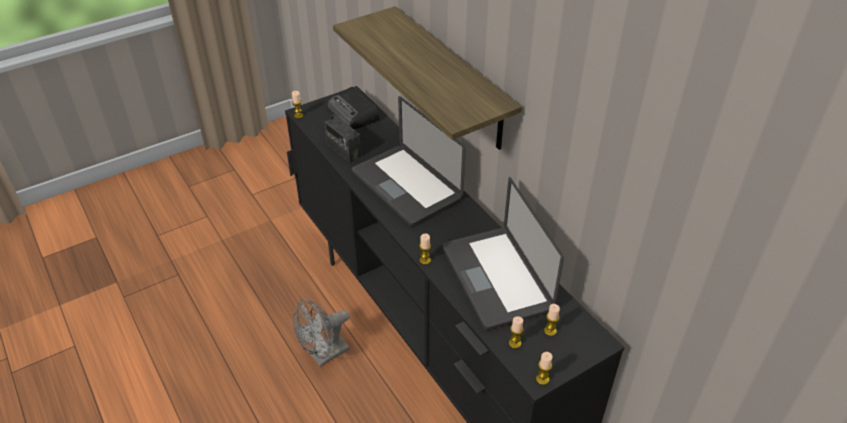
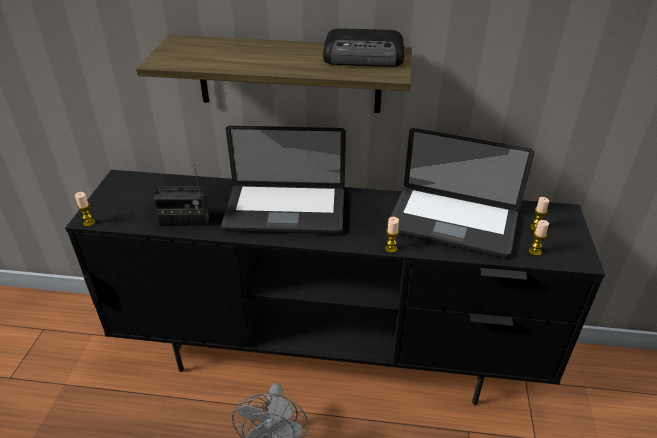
camera: 50 degrees left, 5 degrees down
(354, 113) = (145, 189): radio -> radio (365, 57)
(542, 379) = (585, 258): candle -> none

